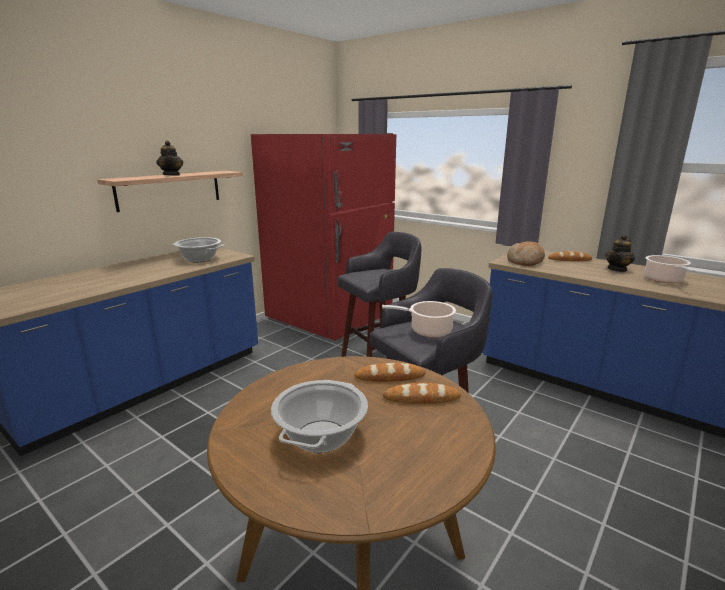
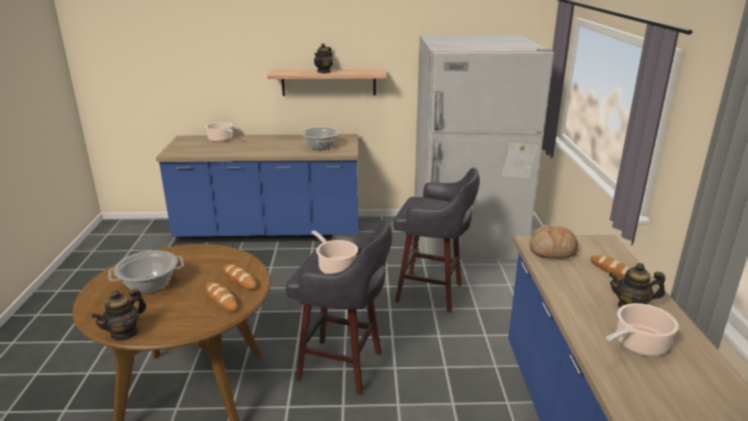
camera: 50 degrees right, 5 degrees up
(49, 283) = (221, 139): none -> cooking pot
(330, 316) = (467, 237): red fridge -> white fridge
(432, 491) = (124, 333): none -> teapot

